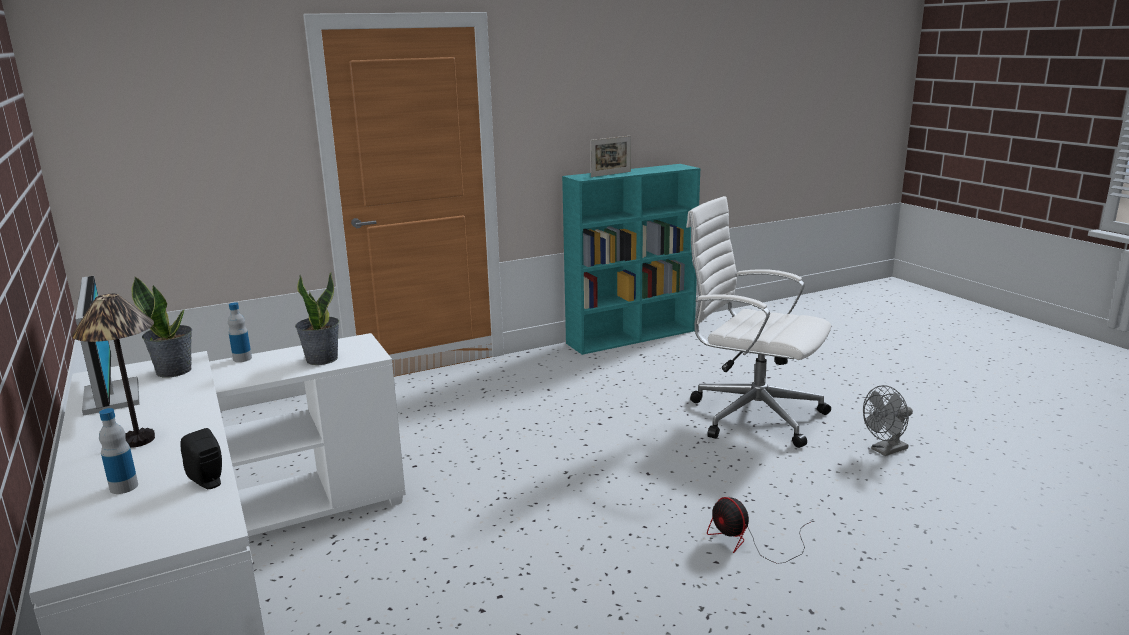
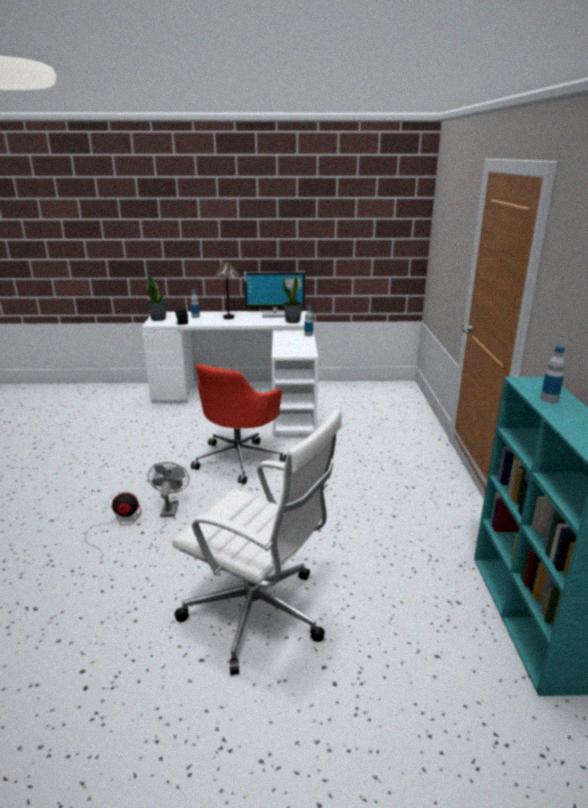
camera: 115 degrees right, 5 degrees up
(321, 359) = (289, 346): potted plant -> potted plant (158, 319)
(496, 510) = (240, 459): none -> red office chair
(611, 174) = (549, 399): picture frame -> bottle
(752, 414) = (258, 615): white office chair -> white office chair turned 60 degrees clockwise
(885, 450) = (117, 669): grey fan -> grey fan (170, 508)

